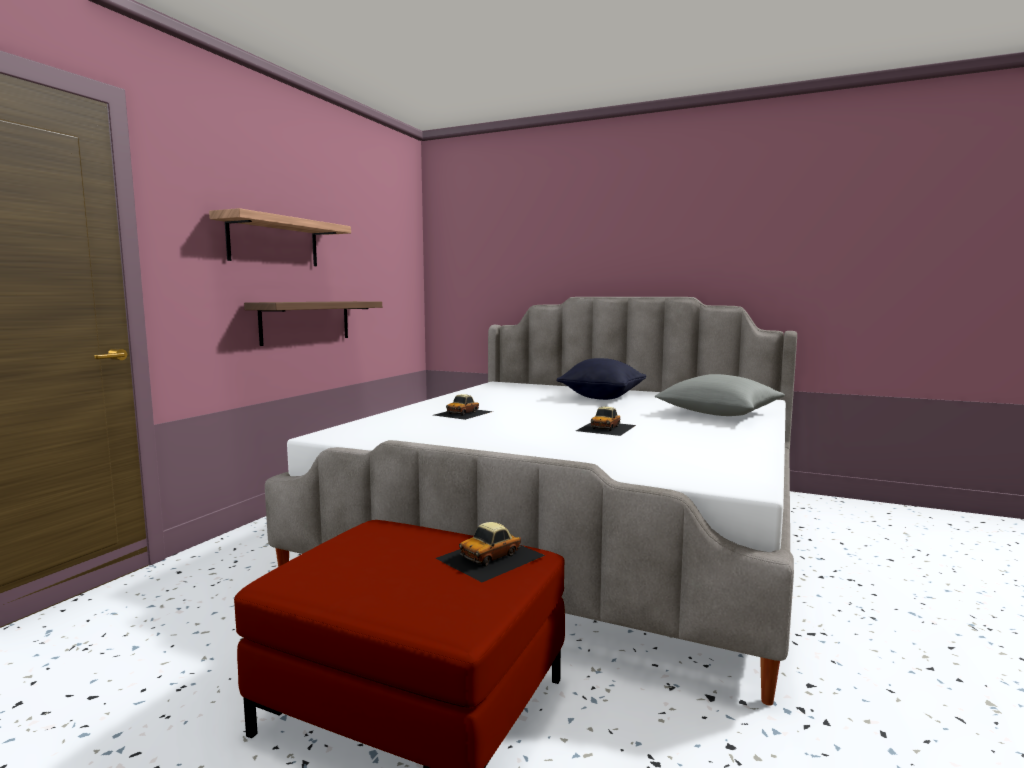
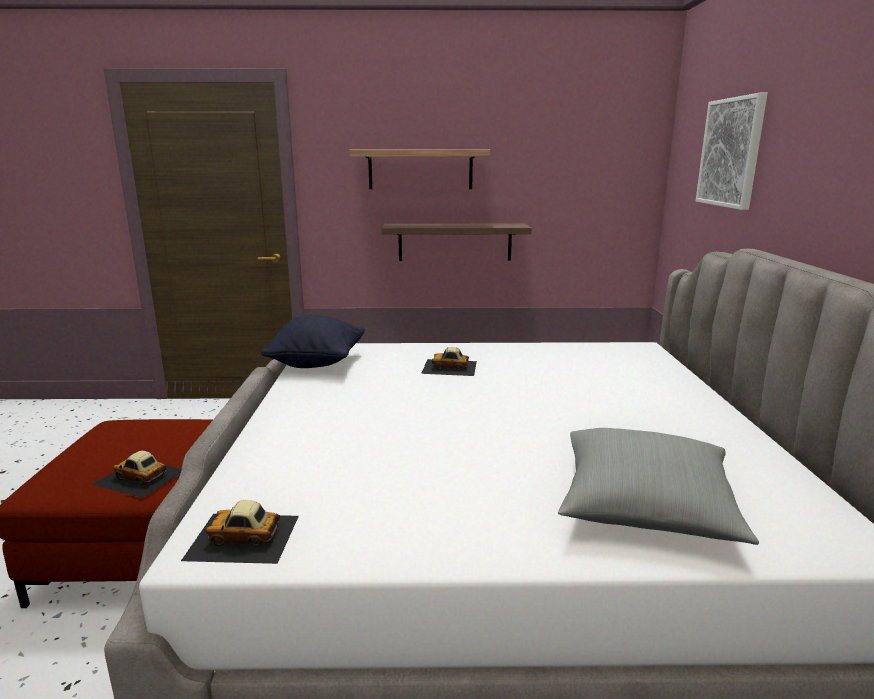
camera: 65 degrees right, 10 degrees up
(518, 241) = (731, 152): none -> picture
(602, 397) = (643, 410): black pillow -> black pillow (317, 363)
(606, 428) = (446, 440): toy car -> toy car (243, 537)

